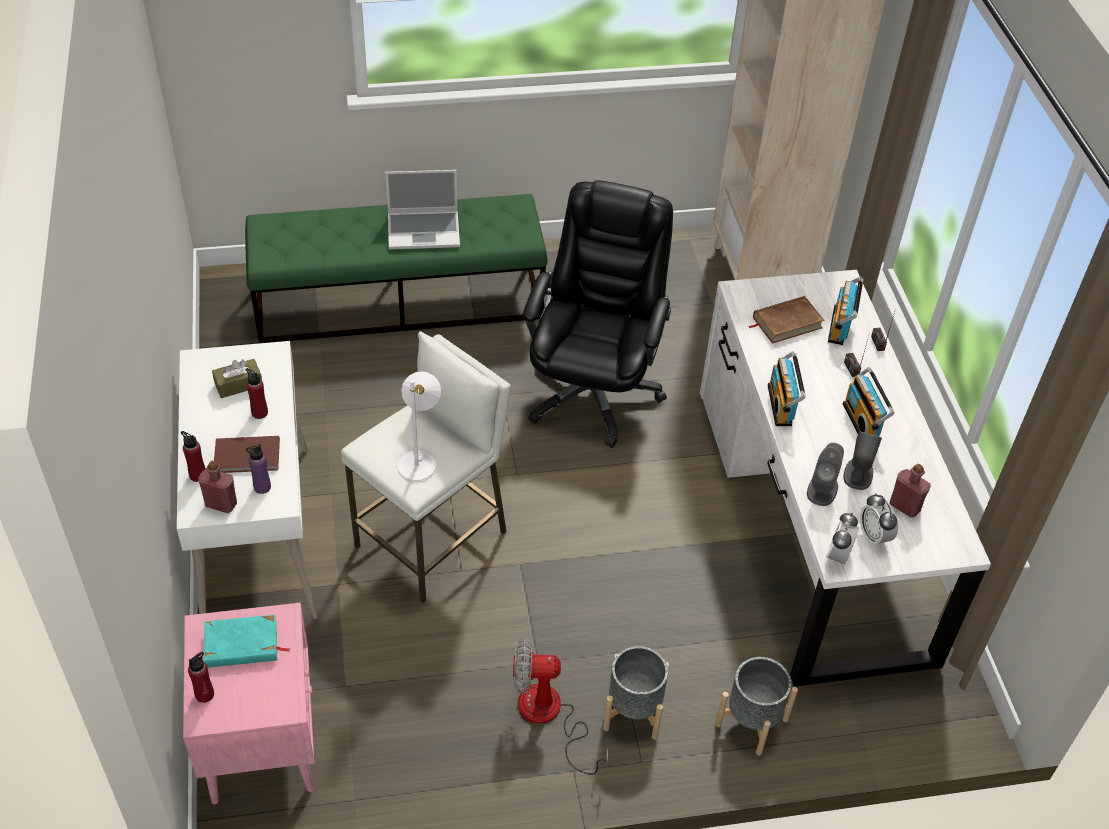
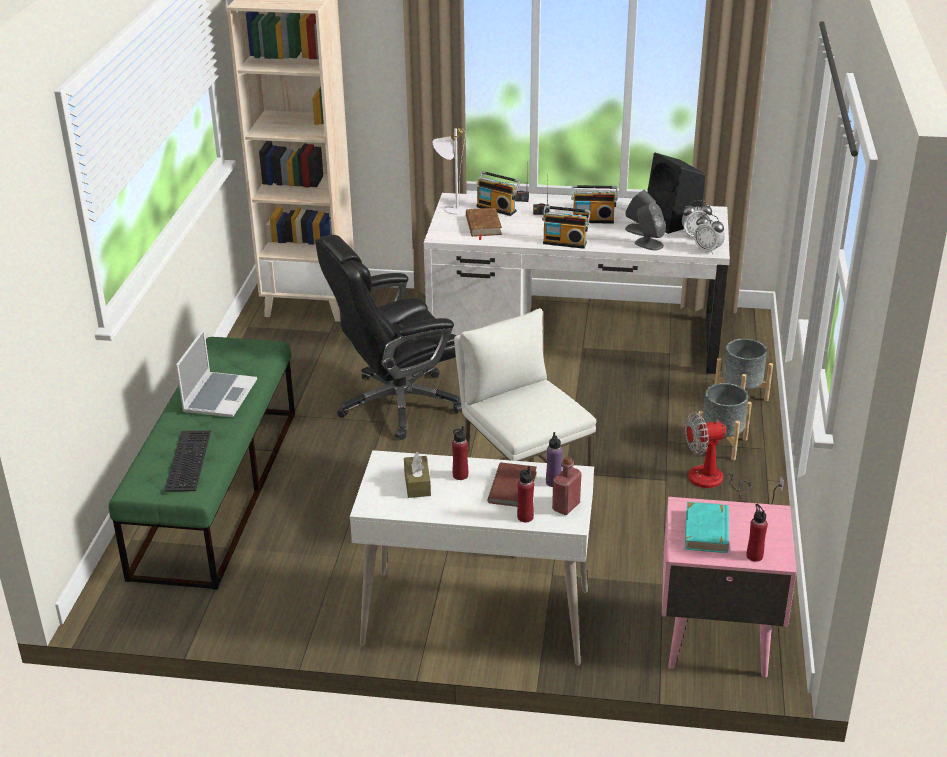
camera: 70 degrees left, 15 degrees down
(314, 240) = (186, 460): none -> keyboard
(419, 460) = (546, 405): white table lamp -> white table lamp (452, 207)
(549, 716) = (717, 482): fan -> fan turned 60 degrees clockwise
(593, 391) = (396, 404): black office chair -> black office chair turned 60 degrees counterclockwise
(904, 506) = (673, 221): red bottle -> black speaker

